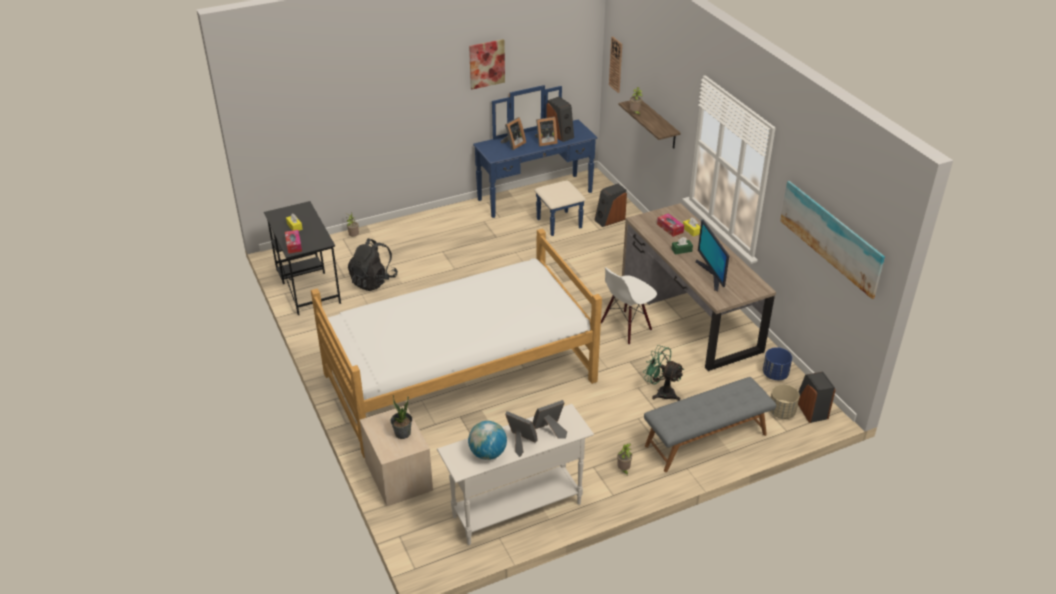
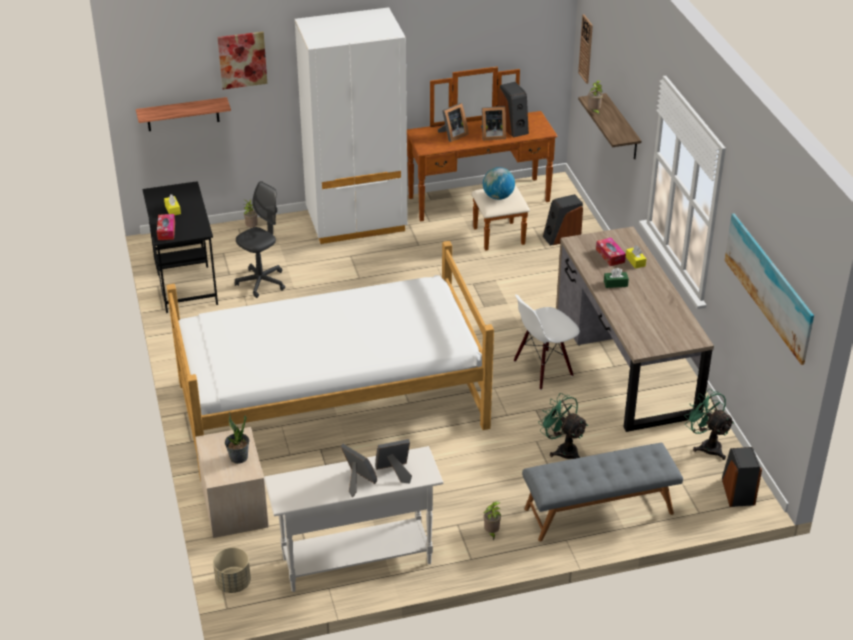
camera: 10 degrees right, 0 degrees up
(291, 145) = (182, 114): none -> shelf
(373, 281) = (261, 282): black backpack -> grey office chair
(440, 223) = (356, 221): none -> white wardrobe
(486, 64) = (425, 36): picture -> picture (242, 59)
(487, 453) = (318, 489): globe -> globe (498, 197)
(541, 202) = (484, 207): blue dresser -> brown dresser
(712, 275) = (643, 317): monitor -> none
(775, 374) = (707, 445): blue planter -> green fan
(782, 412) = (700, 490): beige planter -> beige planter (233, 583)

